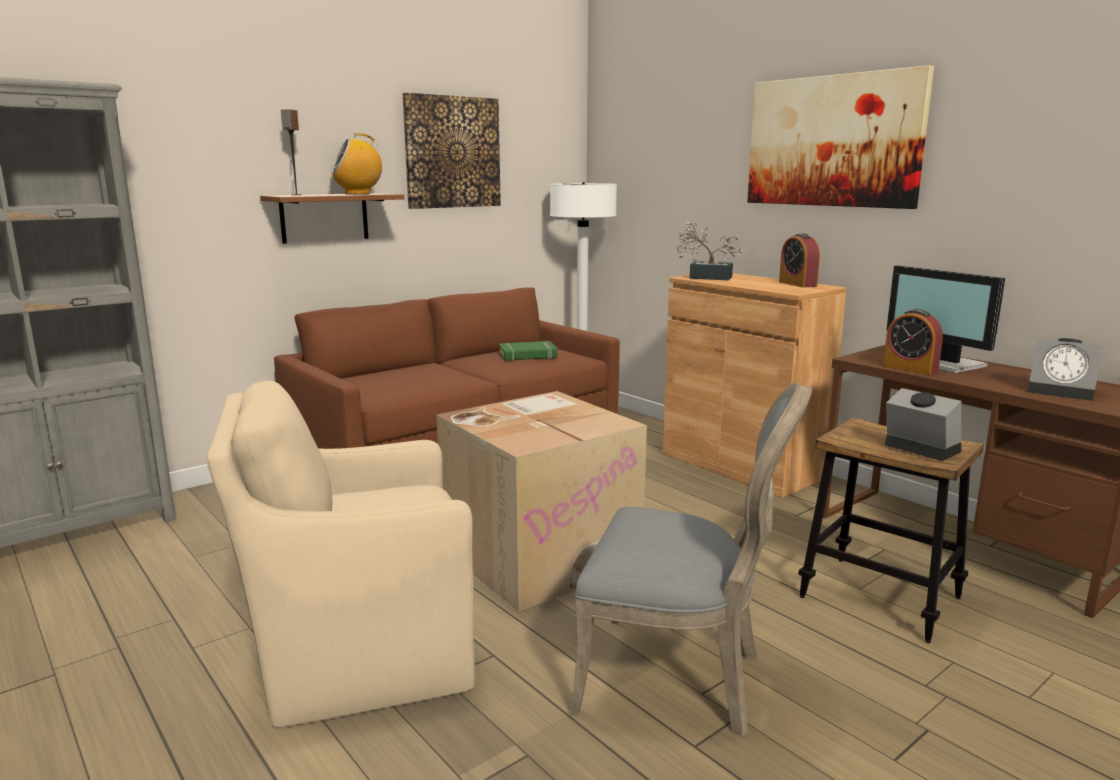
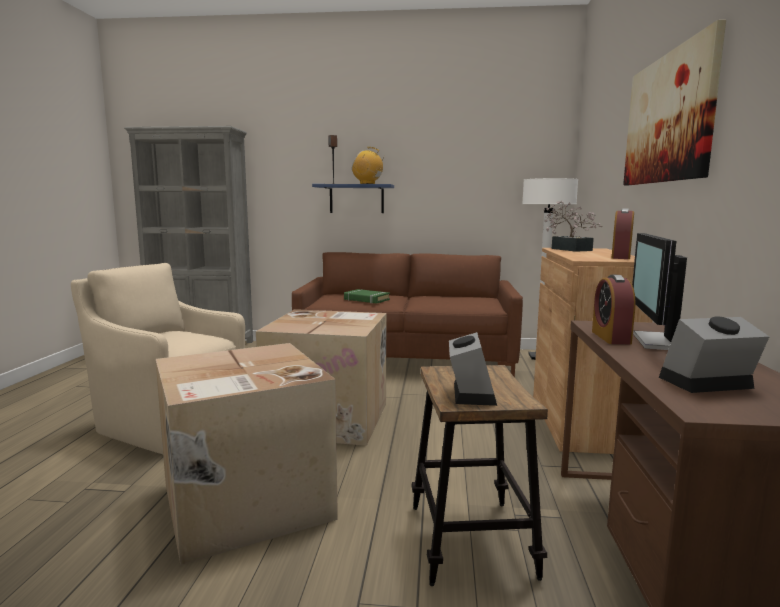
camera: 45 degrees right, 5 degrees down
(324, 217) = (356, 199): brown shelf -> blue shelf
(452, 152) = (450, 158): picture -> none
(528, 355) = (457, 300): green book -> green book (366, 300)
(678, 679) = (245, 503): grey chair -> cardboard box
(1063, 391) = (706, 384): alarm clock -> alarm clock turned 90 degrees clockwise

